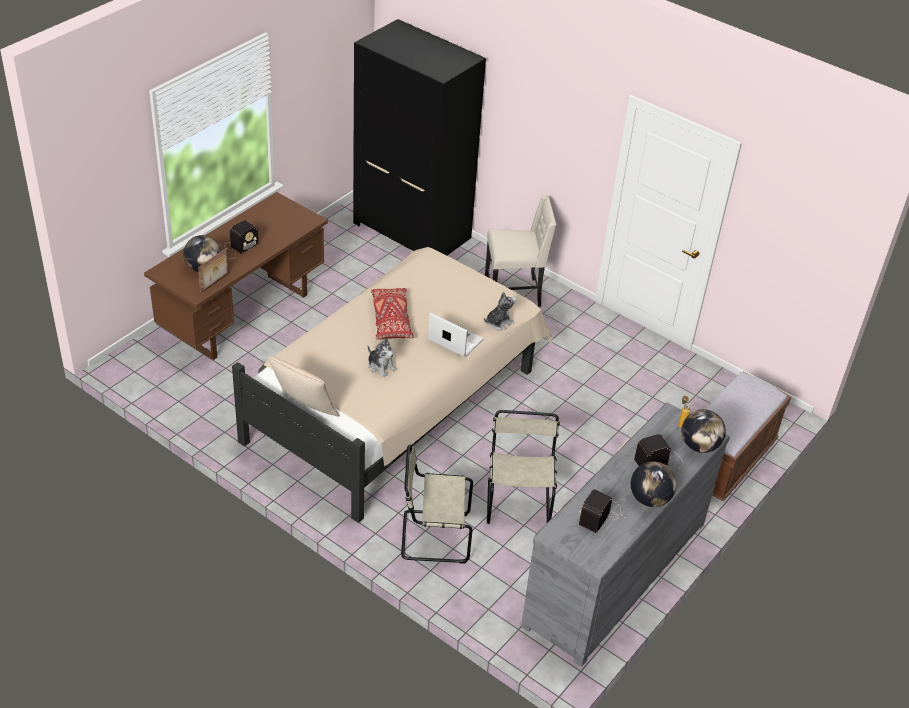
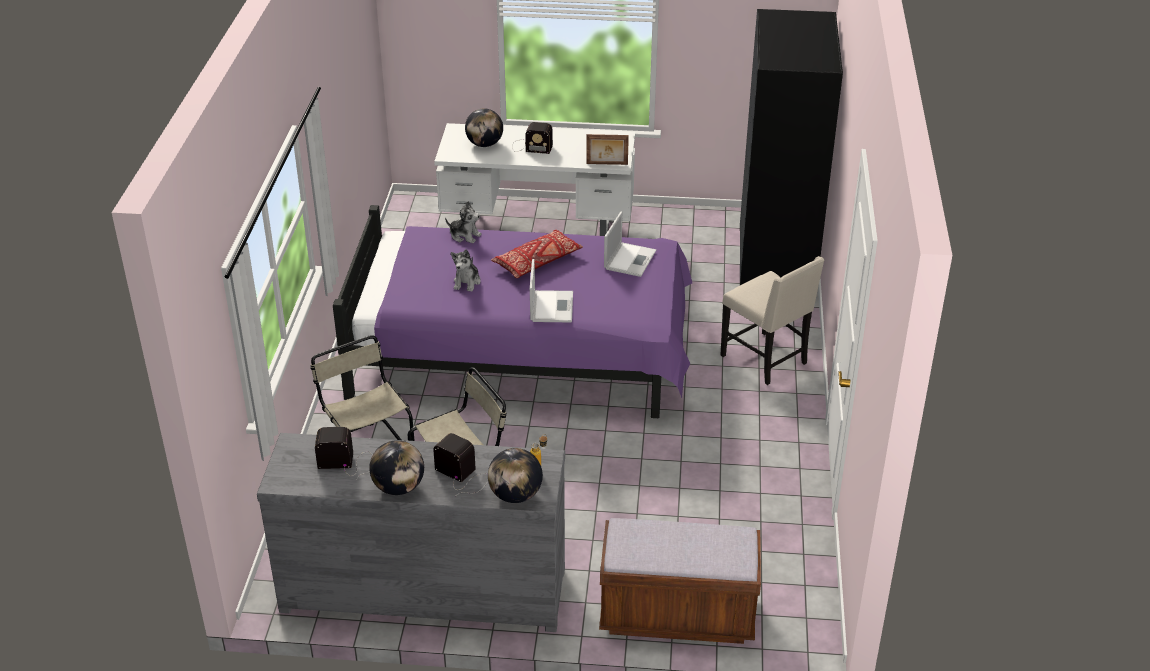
camera: 60 degrees right, 5 degrees down
(215, 283) = (472, 157): picture frame -> picture frame (607, 164)
(243, 315) = (538, 228): brown desk -> white desk
(304, 409) = (371, 268): beige pillow -> none
(397, 399) = (524, 354): beige bed -> purple bed
(433, 277) = (630, 259): none -> laptop
(498, 322) = (609, 322): plush toy -> plush toy (465, 236)

